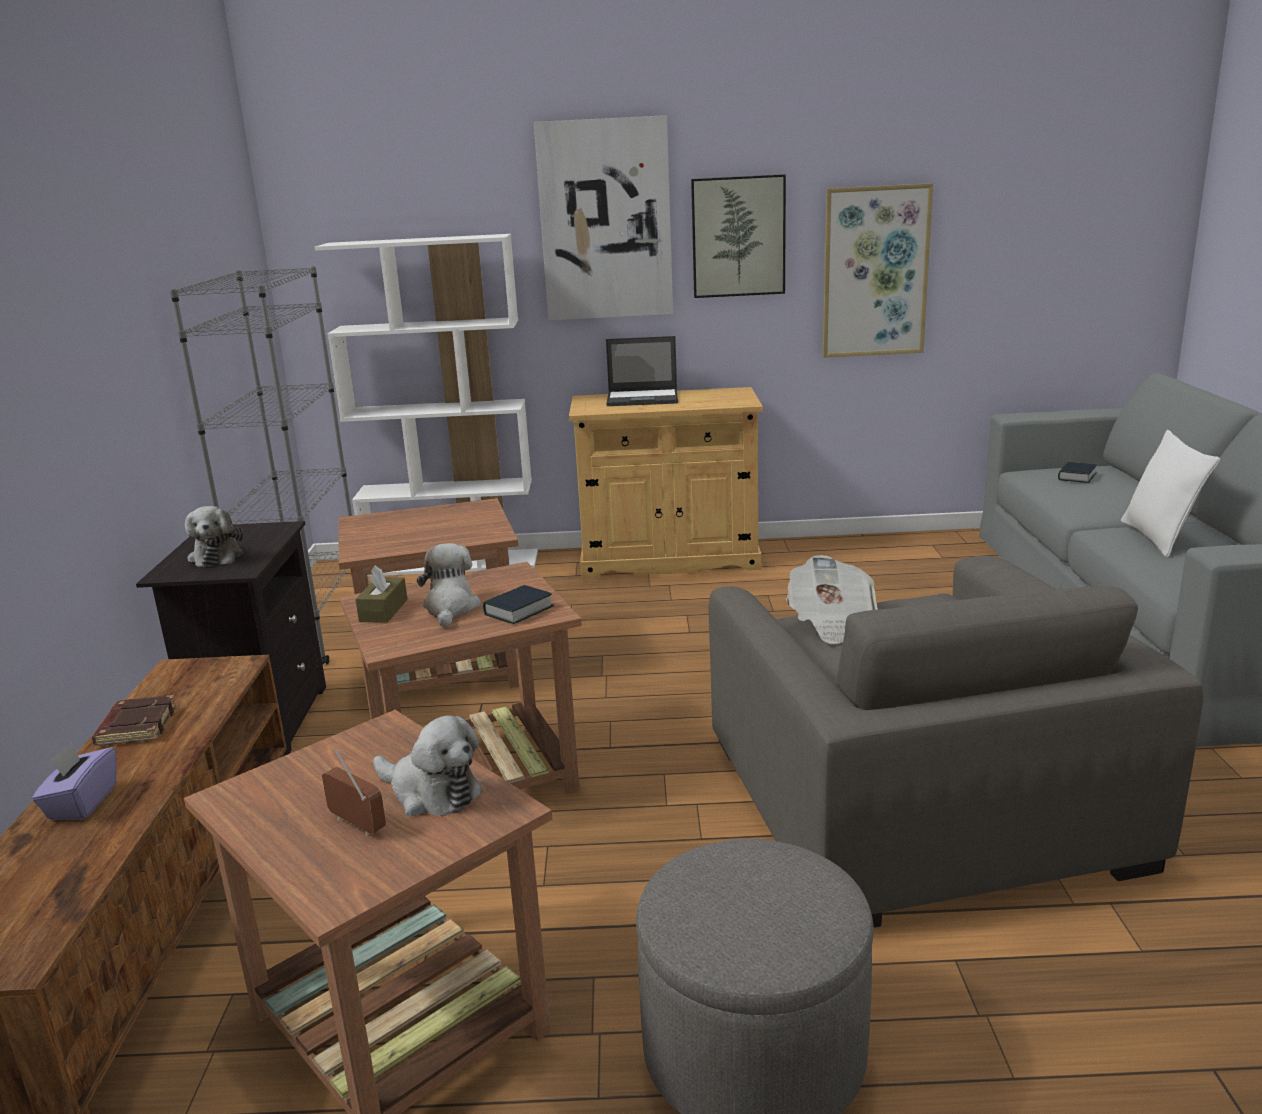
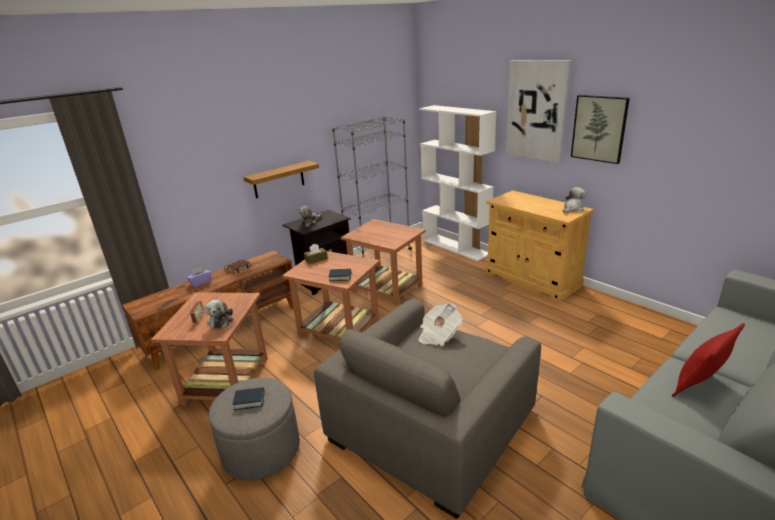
camera: 50 degrees right, 5 degrees up
(99, 446) = (278, 179): none -> shelf
(450, 608) = (329, 267): plush toy -> plush toy (572, 209)
(643, 398) = (533, 201): laptop -> none
(875, 272) = (676, 162): picture -> none
(1076, 477) = (746, 329): book -> book (249, 401)
(1158, 538) = (698, 385): white pillow -> red pillow

